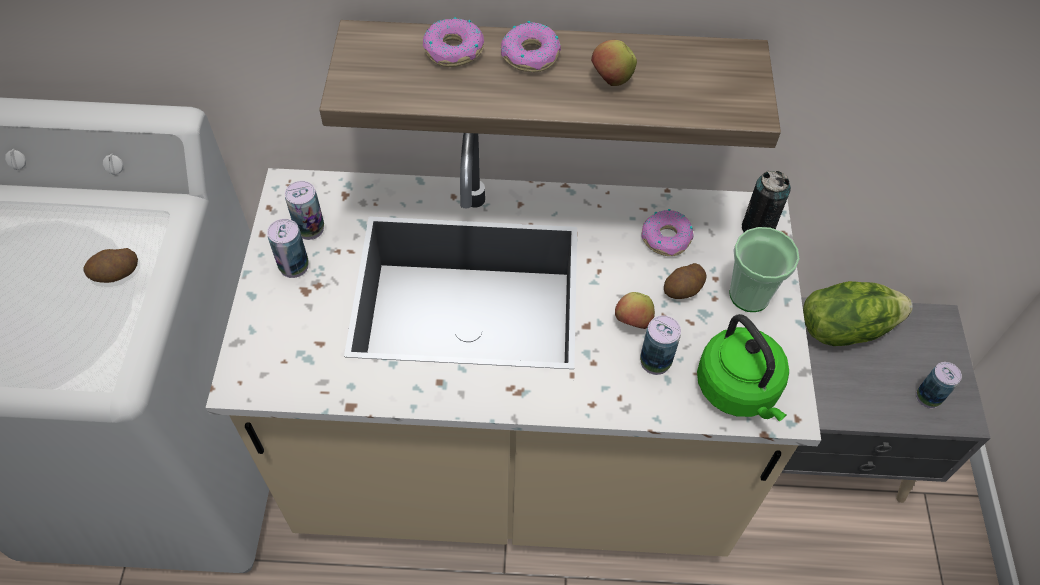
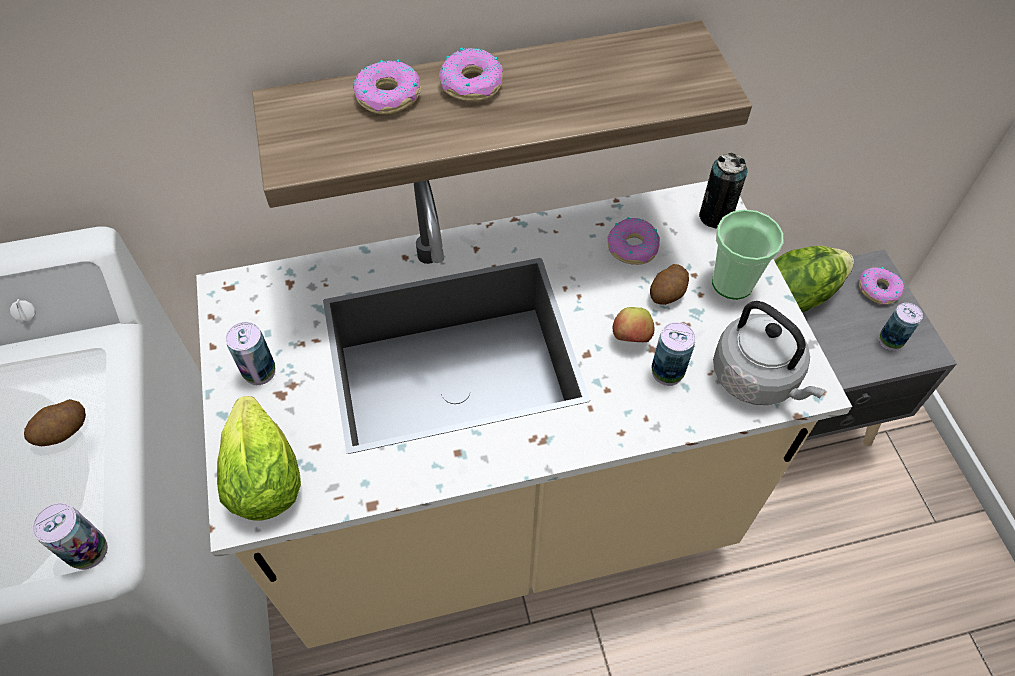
camera: 15 degrees left, 0 degrees up
(269, 352) = (263, 471): none -> lettuce
(310, 229) = (263, 327): can -> can (88, 551)
(611, 80) = (564, 91): apple -> none
(739, 390) = (758, 379): green kettle -> grey kettle
(934, 343) = (878, 289): none -> donut

